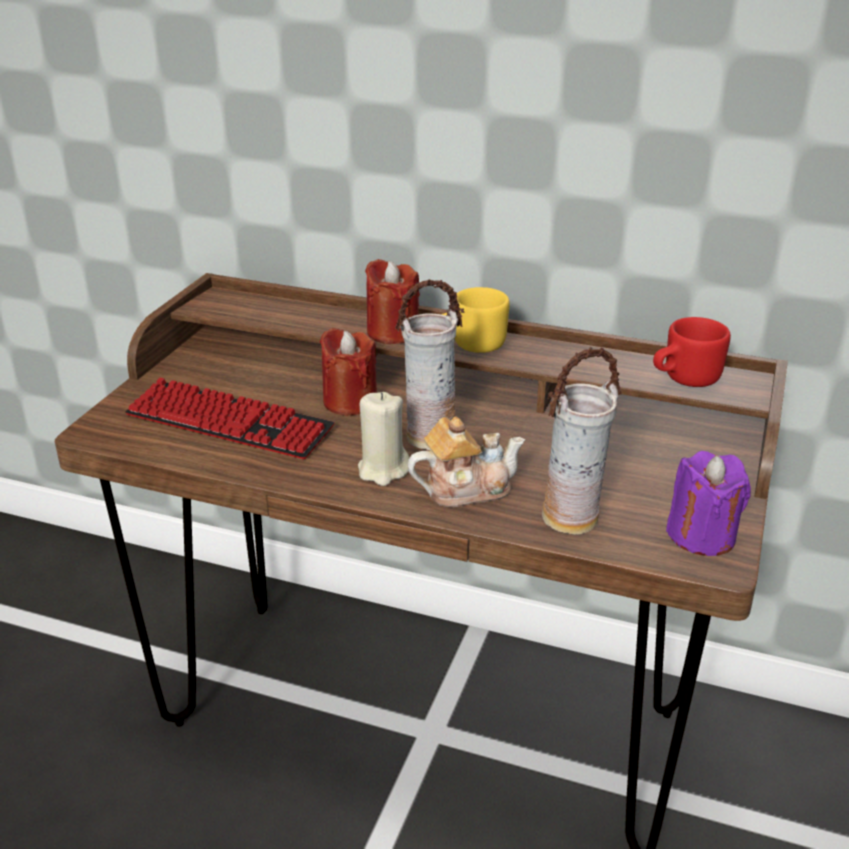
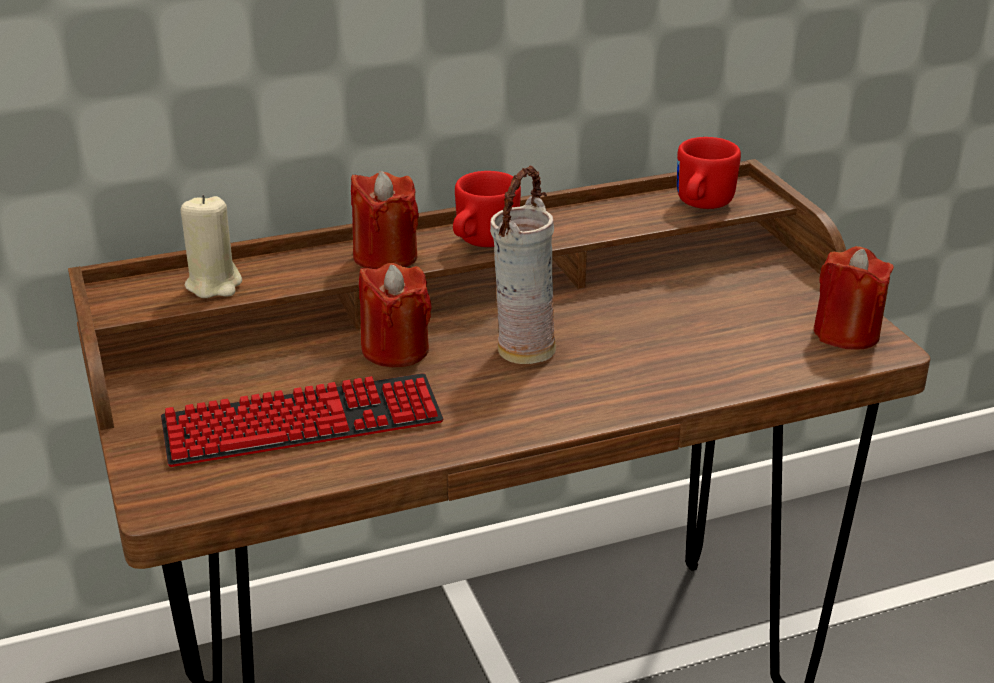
camera: 40 degrees left, 0 degrees up
(383, 470) = (529, 398): beige candle -> beige candle (214, 284)
(465, 489) = (625, 381): teapot -> none
(470, 346) = (480, 242): yellow mug -> red mug
(571, 519) = (742, 366): vase -> none
(702, 536) = (846, 333): purple candle -> red candle

